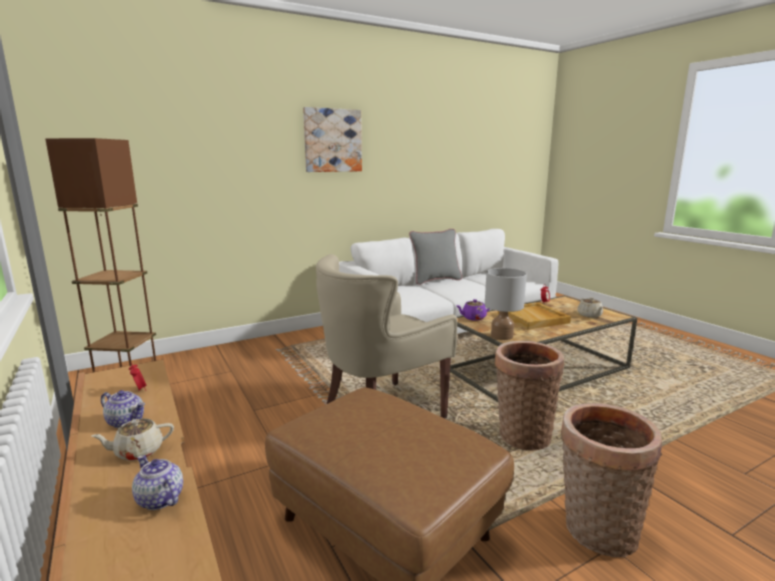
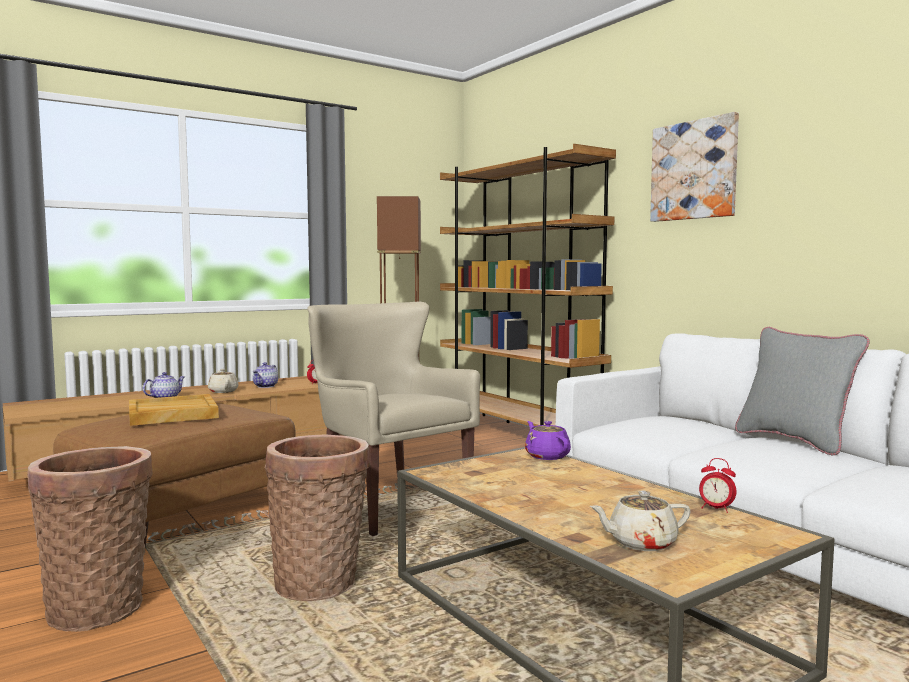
camera: 85 degrees right, 10 degrees down
(208, 356) = (517, 434): none -> brown bookcase
(501, 336) = (457, 467): grey table lamp -> none
(533, 318) = (575, 491): beige tray -> beige tray (172, 414)

